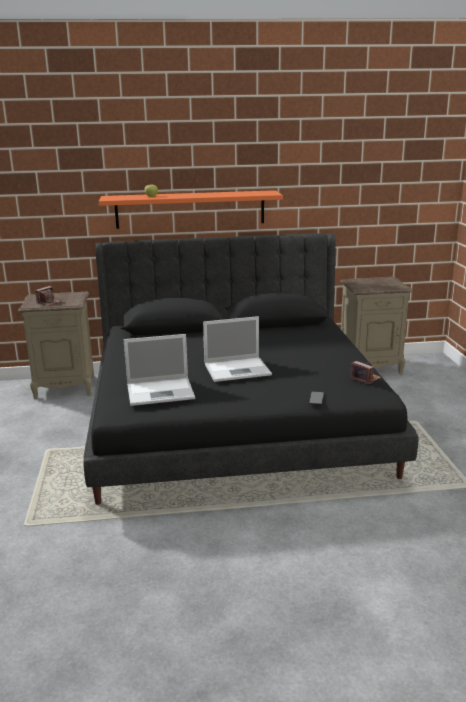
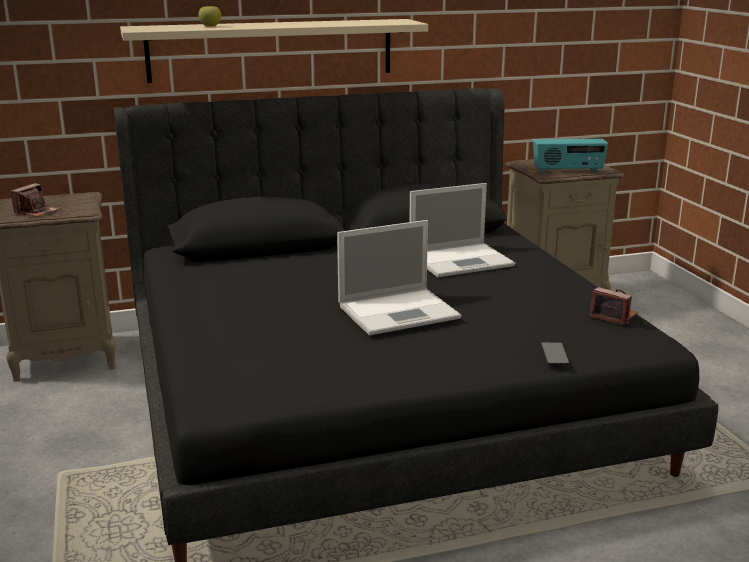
camera: 10 degrees left, 0 degrees up
(161, 391) = (285, 358): laptop -> laptop (462, 260)
(190, 209) = (271, 50): orange shelf -> beige shelf
(376, 287) = (568, 171): none -> radio

